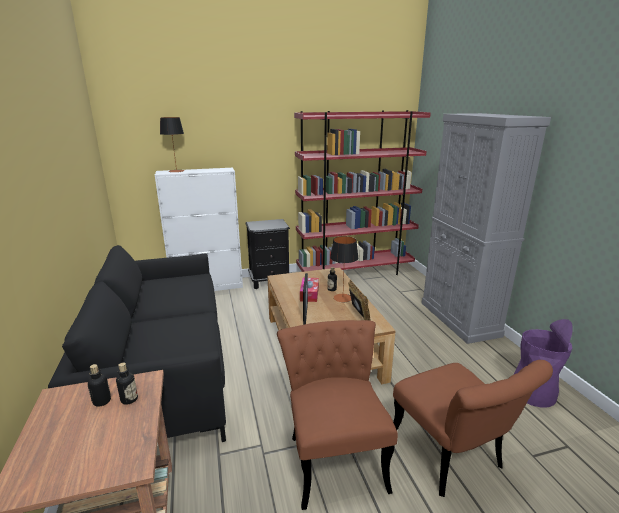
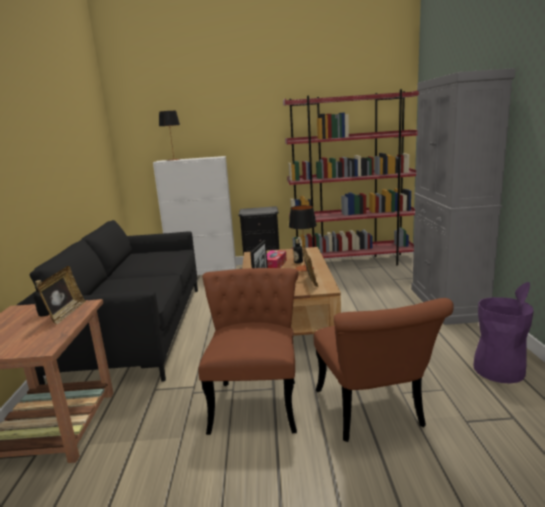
camera: 15 degrees right, 5 degrees down
(129, 399) = (65, 314): bottle -> picture frame

